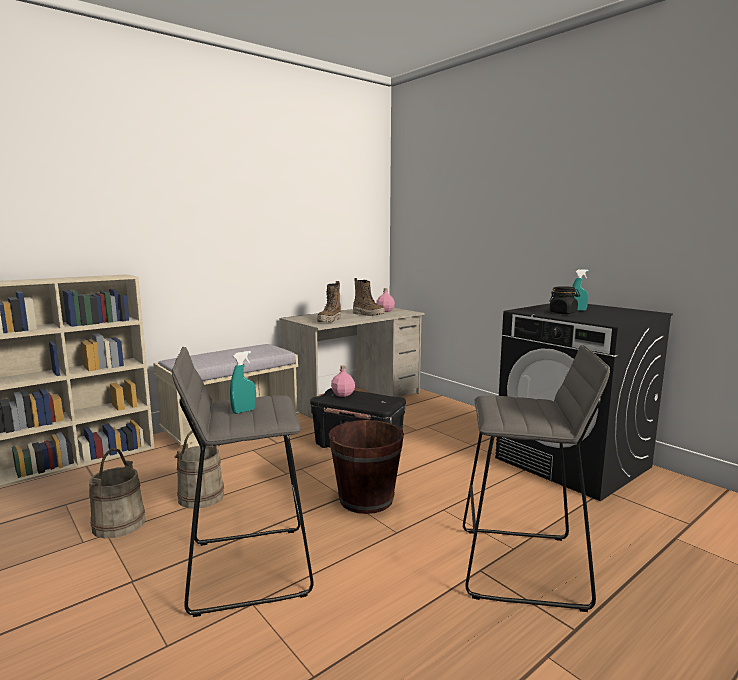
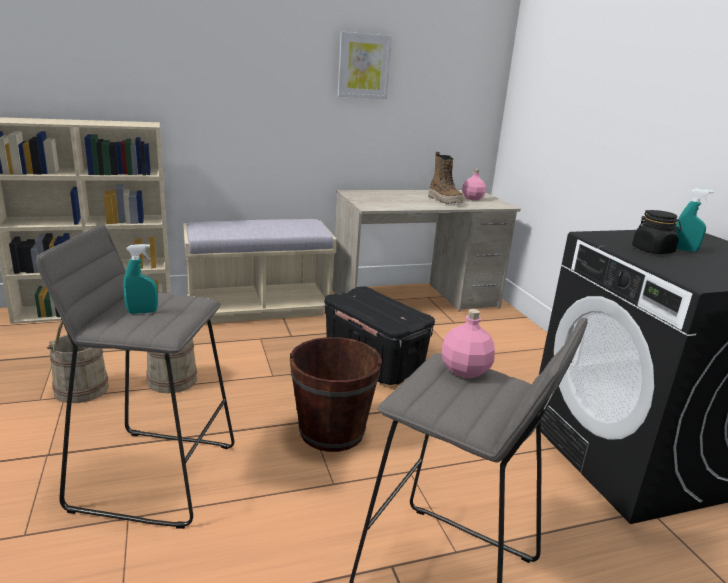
camera: 20 degrees right, 10 degrees up
(290, 217) = (363, 66): none -> picture
(329, 321) = (387, 203): boot -> none
(343, 394) = (364, 298): pink bottle -> pink bottle (465, 371)

